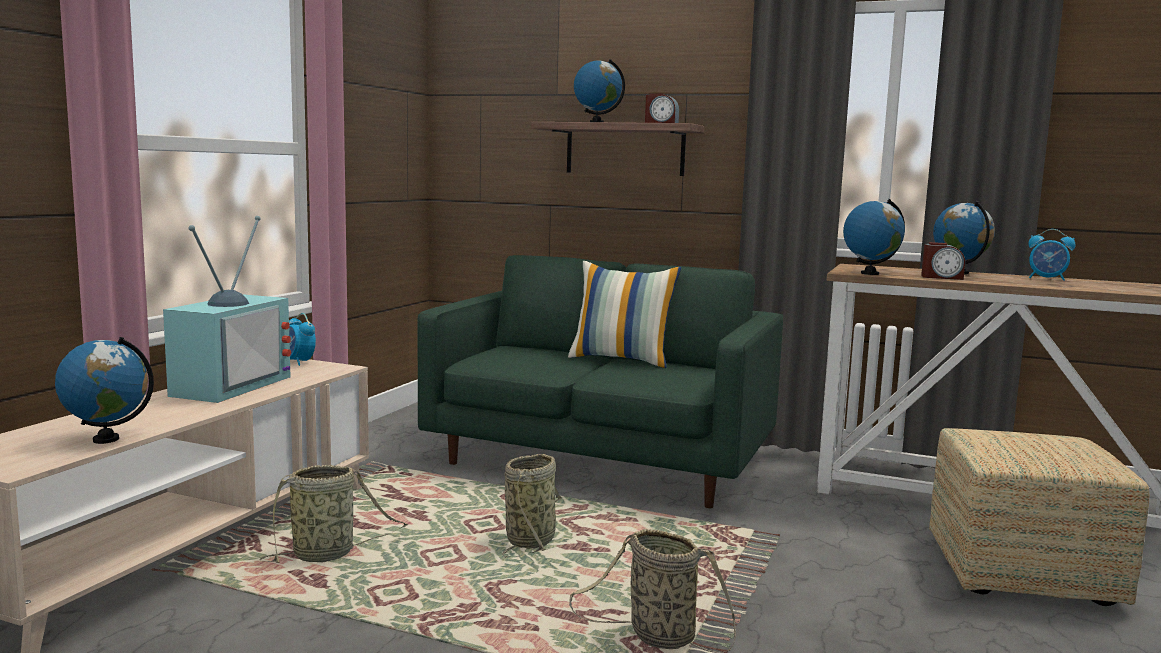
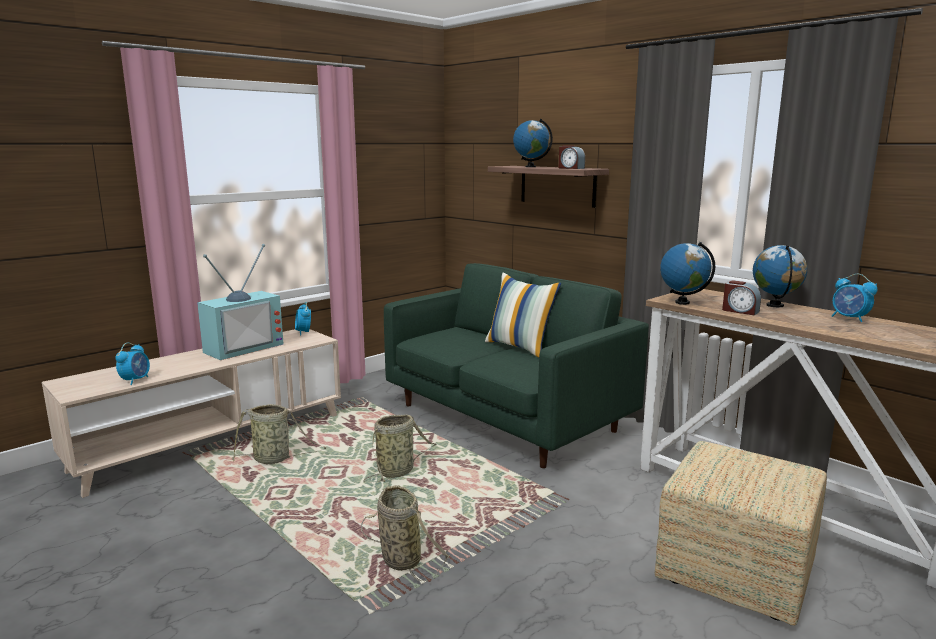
camera: 25 degrees right, 5 degrees up
(106, 439) = (135, 380): globe -> alarm clock

